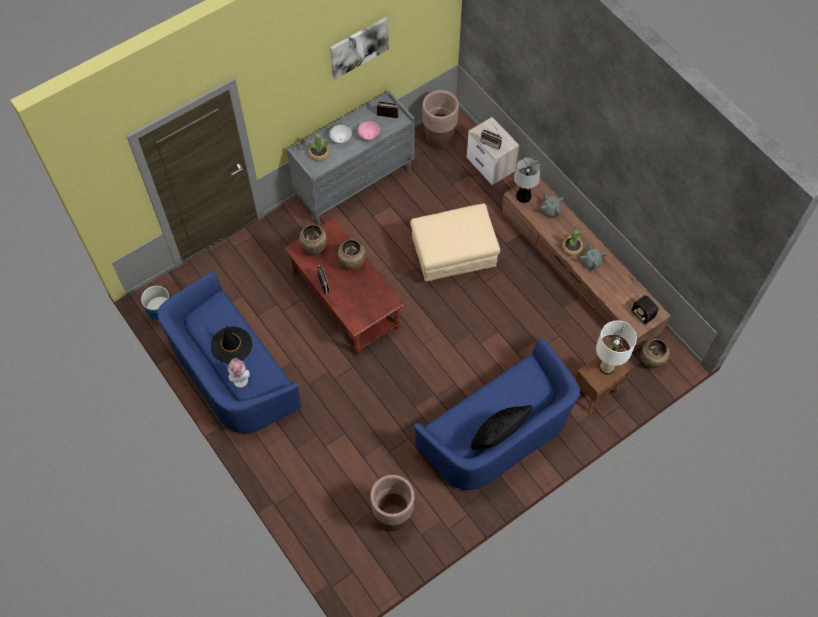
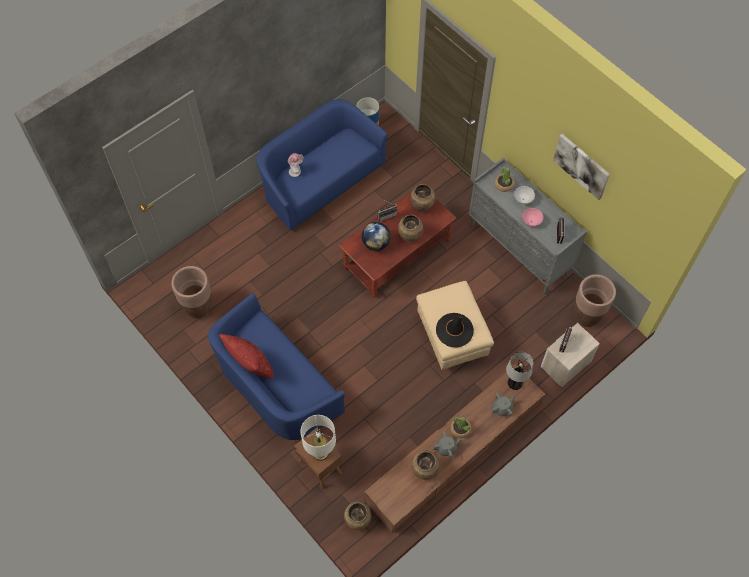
camera: 85 degrees right, 0 degrees up
(231, 345) = (326, 161): black hat -> black hat (454, 330)
(357, 298) = (376, 243): none -> globe
(497, 438) = (250, 366): black pillow -> red pillow
(615, 284) = (424, 471): none -> brown vase
(639, 308) = (399, 493): radio -> none

